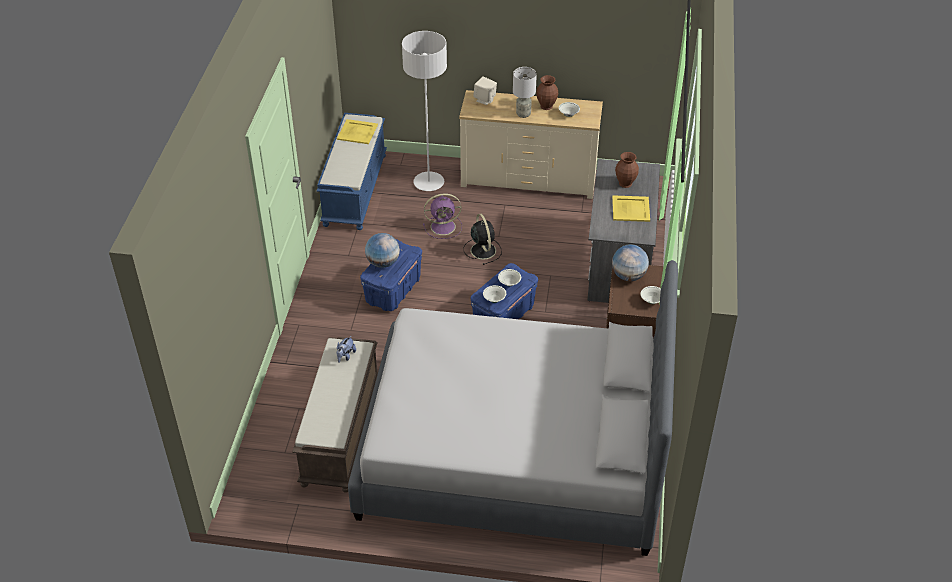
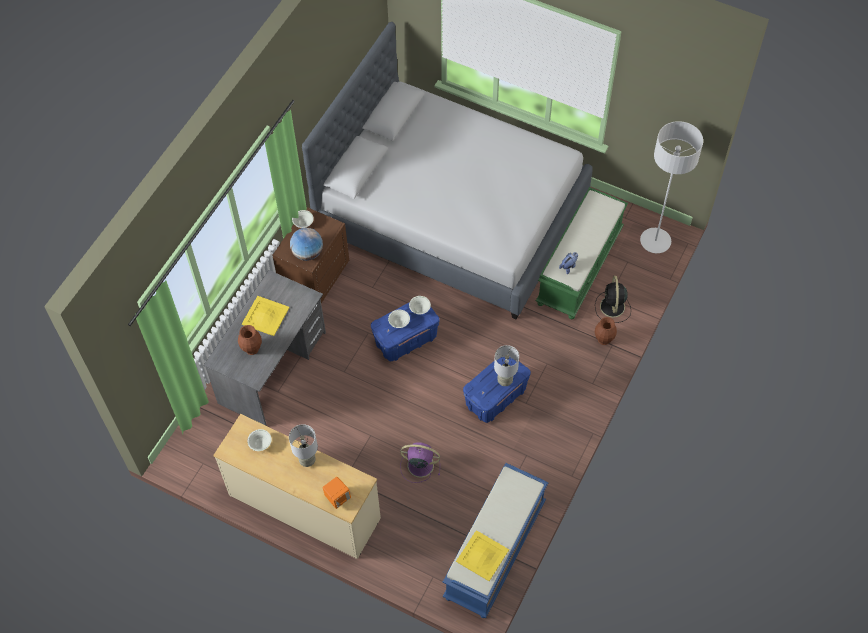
camera: 160 degrees left, 15 degrees up
(342, 432) = (579, 266): brown bench -> green bench
(383, 262) = (505, 381): globe -> grey table lamp
(429, 182) = (412, 536): grey floor lamp -> grey floor lamp (655, 241)
(482, 250) = (393, 422): black fan -> black fan (612, 307)
(485, 100) = (337, 497): beige speaker -> orange speaker
(546, 106) = (277, 466): brown vase -> brown vase (604, 340)

